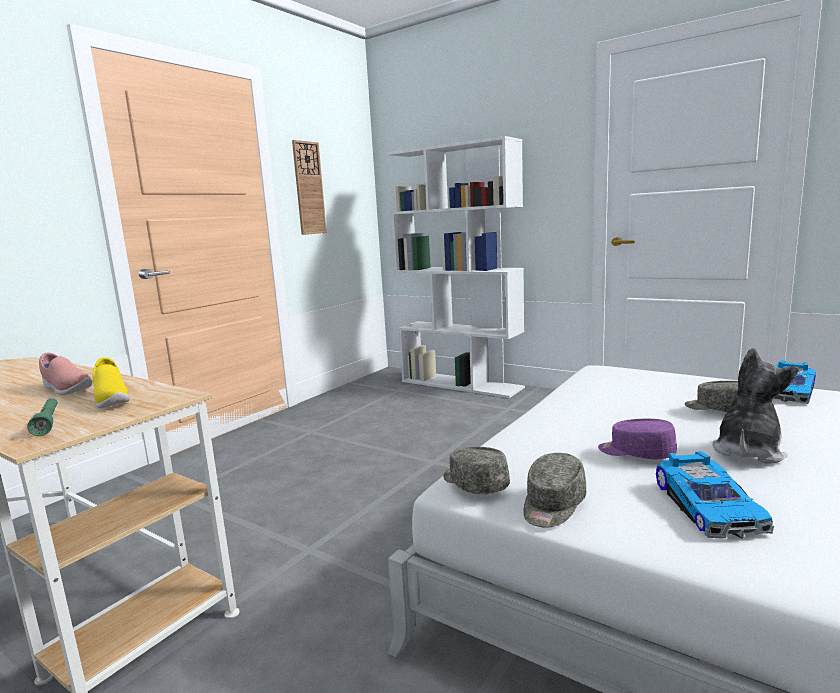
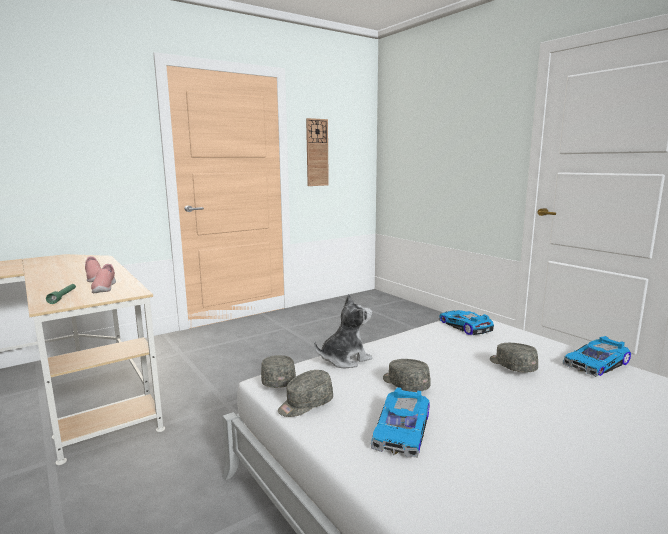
camera: 20 degrees right, 0 degrees up
(111, 400) = (104, 289): yellow shoe -> pink shoe
(462, 384) = (417, 311): white bookcase -> none
(608, 379) = (464, 326): none -> toy car
(635, 453) = (404, 384): purple cap -> grey cap
(748, 450) = (487, 401): plush toy -> plush toy (344, 359)

